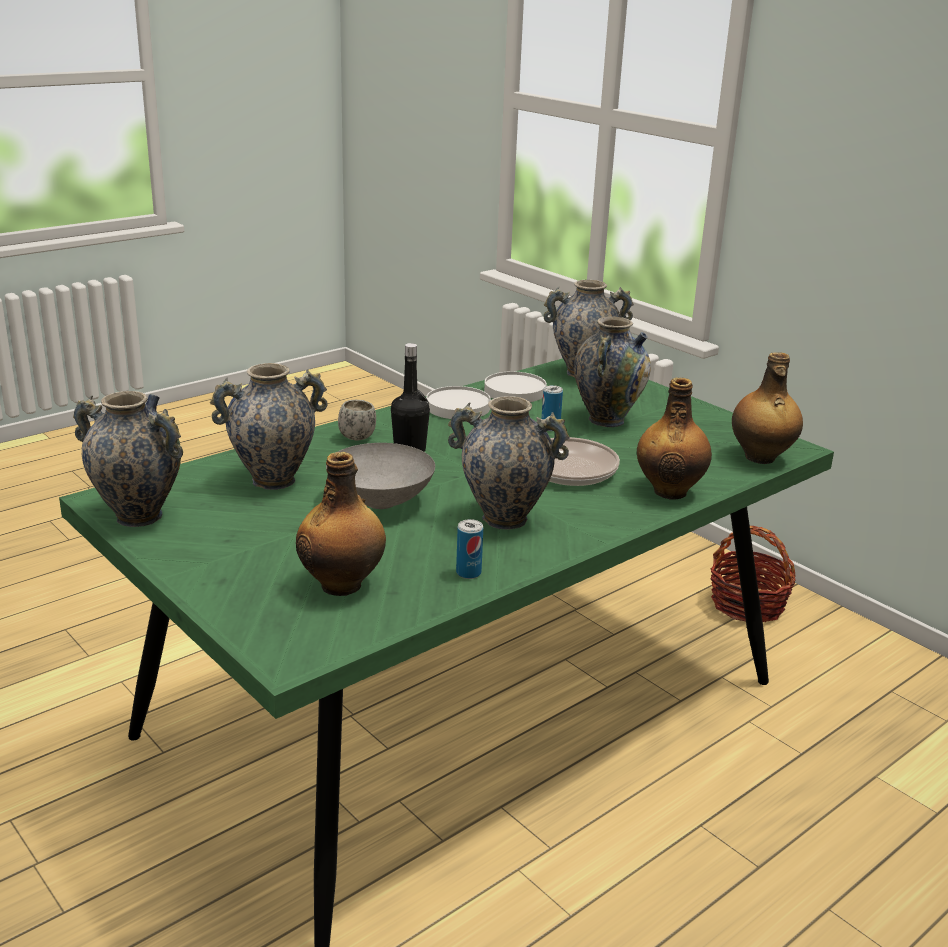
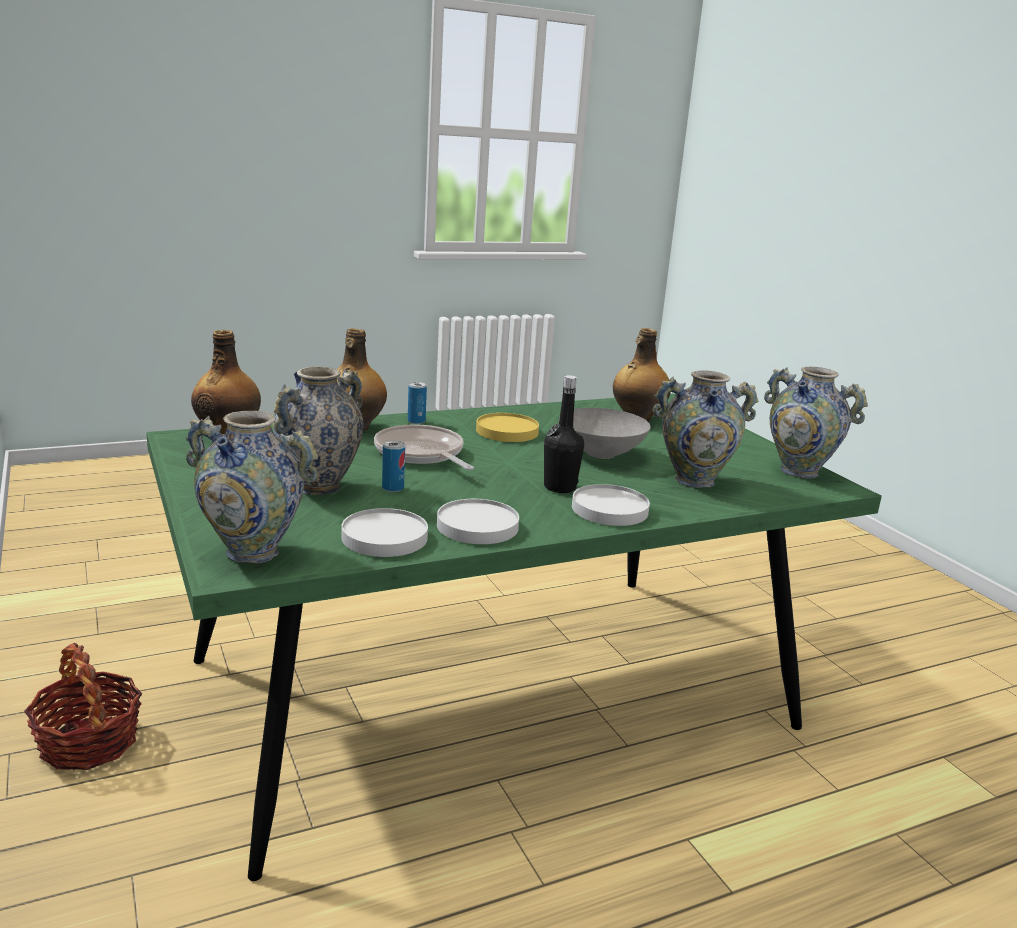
camera: 165 degrees left, 5 degrees down
(357, 435) = (610, 510): white mug -> white plate
(468, 573) = (553, 412): can -> can (416, 421)
(504, 519) = (507, 431): vase -> yellow plate

